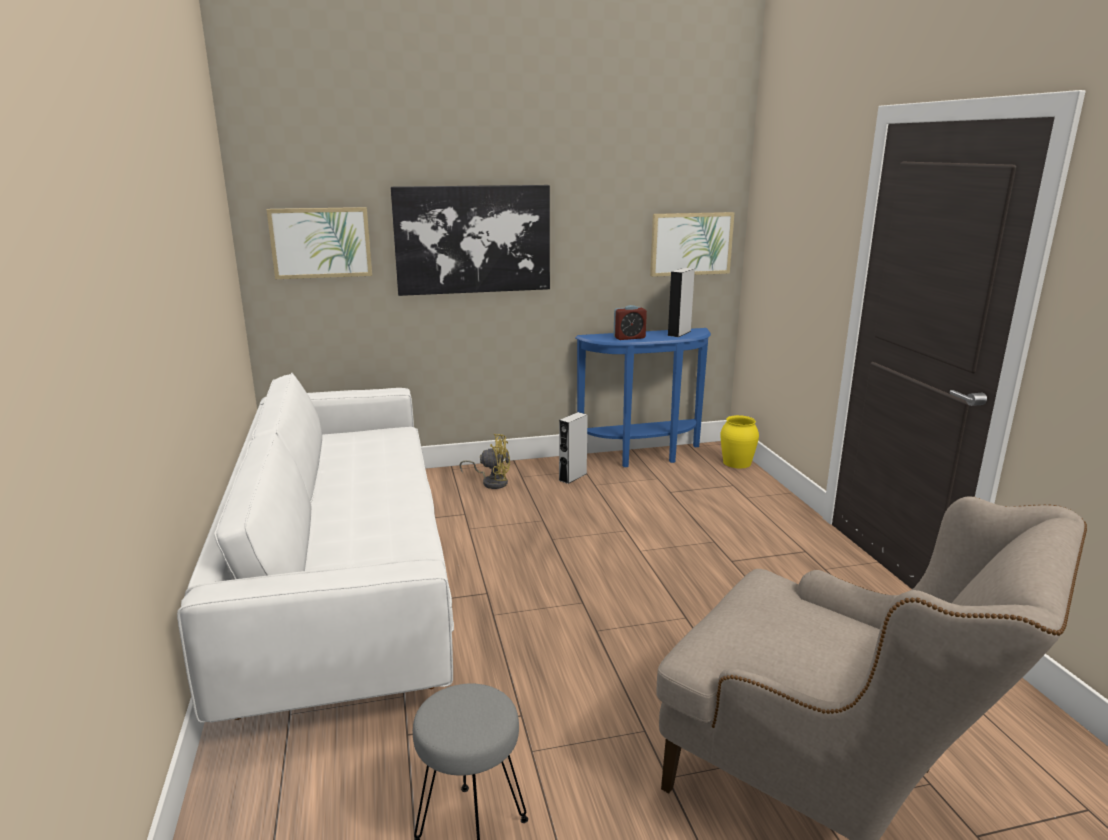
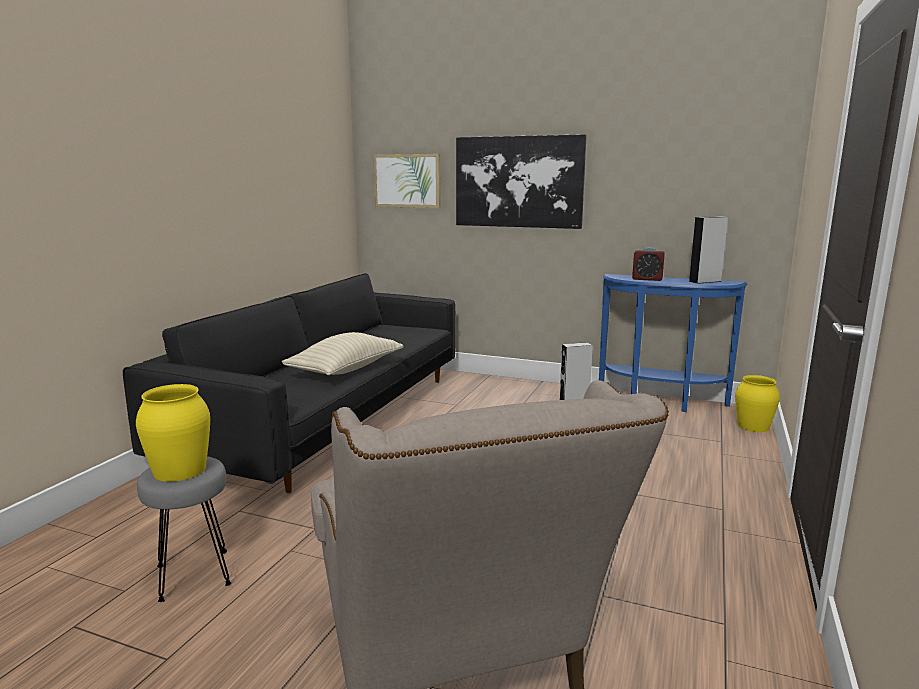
camera: 35 degrees right, 5 degrees down
(344, 575) = (330, 417): white sofa -> black sofa
(394, 513) = (346, 370): none -> beige pillow
(466, 714) = (180, 470): none -> yellow vase
(492, 482) = (505, 390): yellow fan -> none
(691, 244) = (732, 193): picture -> none

